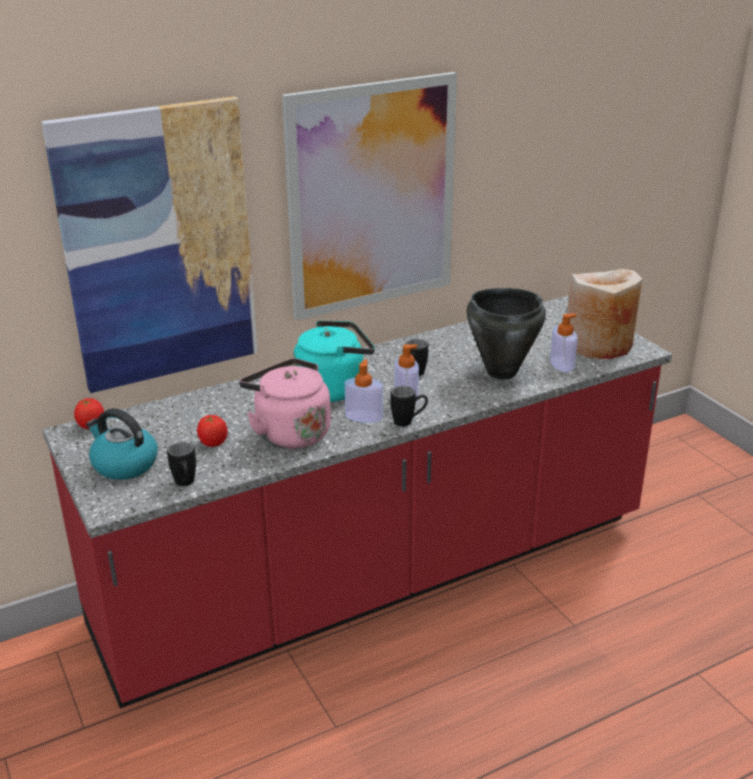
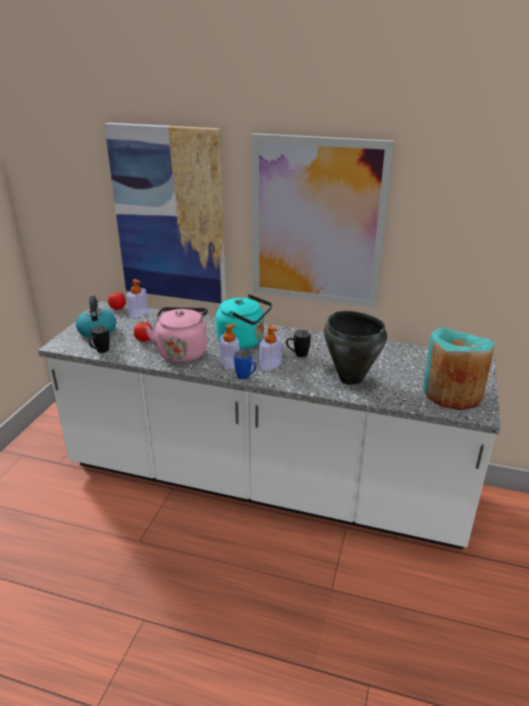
camera: 45 degrees right, 0 degrees up
(377, 575) = (264, 482): red counter -> white counter
(408, 422) = (246, 377): black mug -> blue mug
(562, 364) = (400, 393): soap dispenser -> soap dispenser (138, 313)
(598, 344) = (451, 394): beige vase -> turquoise vase

